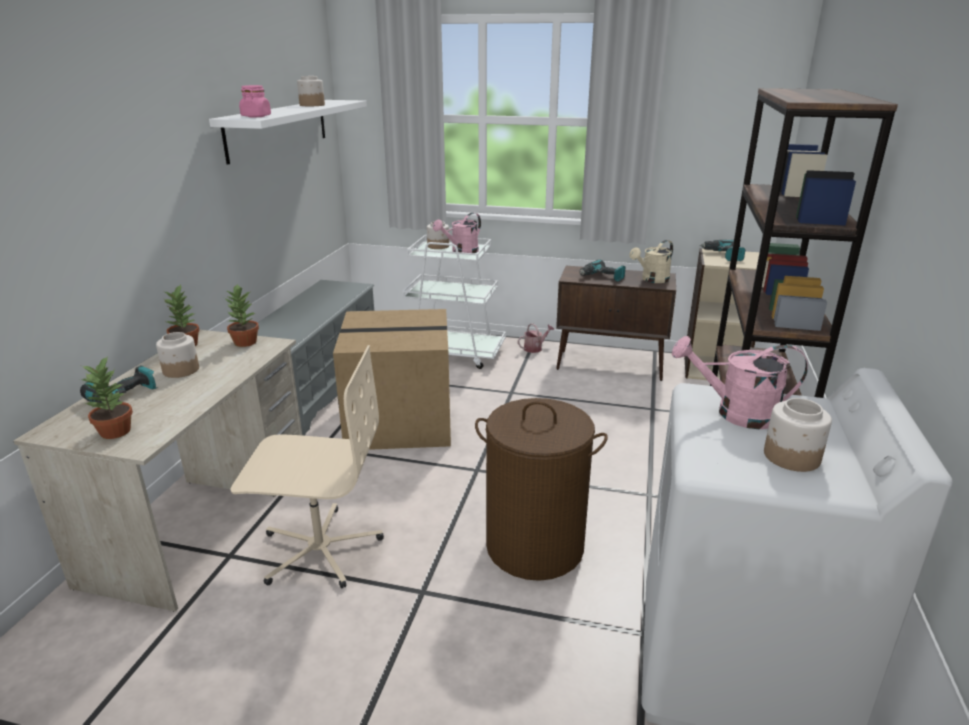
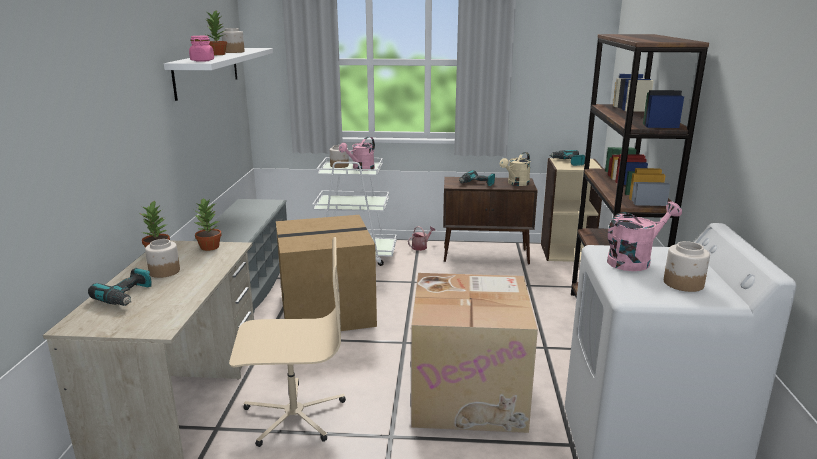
camera: 10 degrees left, 5 degrees down
(116, 431) = (134, 320): potted plant -> potted plant (218, 54)
(535, 546) = (469, 393): brown laundry basket -> cardboard box
(736, 413) = (634, 261): pink watering can -> pink watering can turned 150 degrees clockwise

